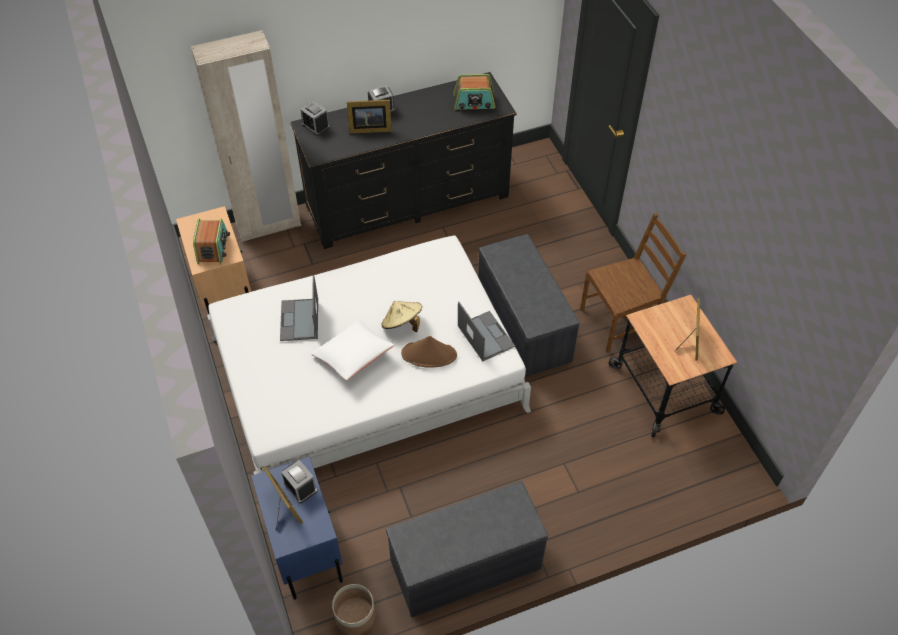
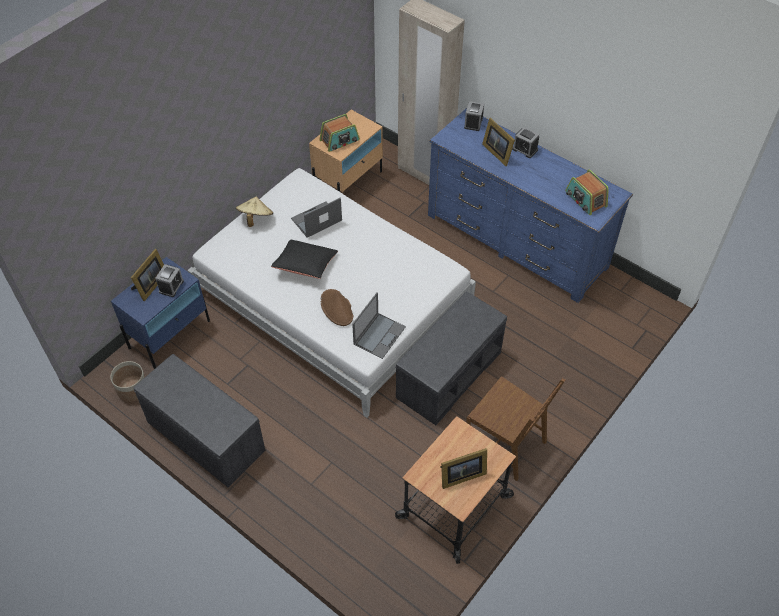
camera: 60 degrees right, 0 degrees up
(353, 356) = (305, 265): white pillow -> black pillow
(402, 324) = (354, 279): beige hat -> beige hat (255, 218)
(408, 201) = (516, 241): black dresser -> blue dresser

